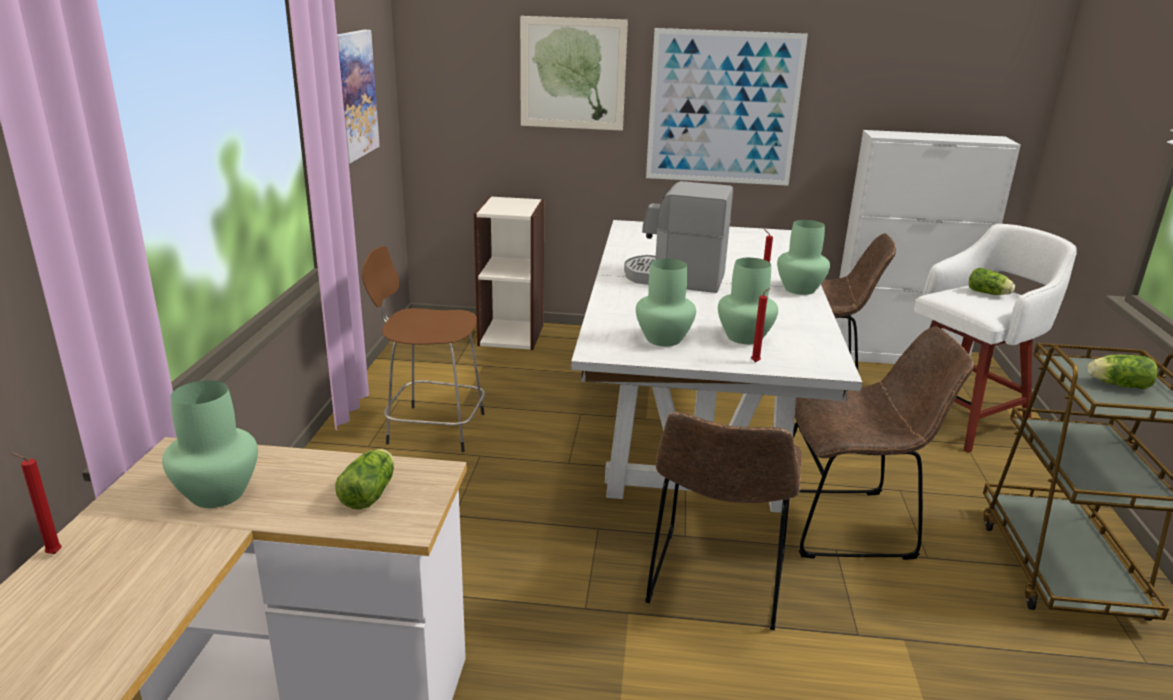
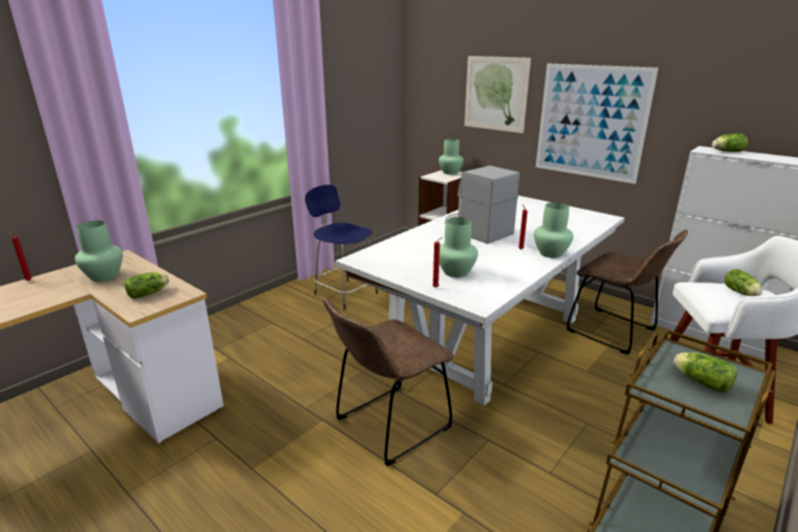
camera: 35 degrees right, 0 degrees up
(353, 95) = (353, 100): picture -> none
(432, 428) = (344, 293): brown stool -> blue stool
(663, 339) = (404, 262): green vase -> green vase (450, 172)
(850, 524) = (519, 429): brown chair -> none
(901, 134) = (726, 151): none -> lettuce

